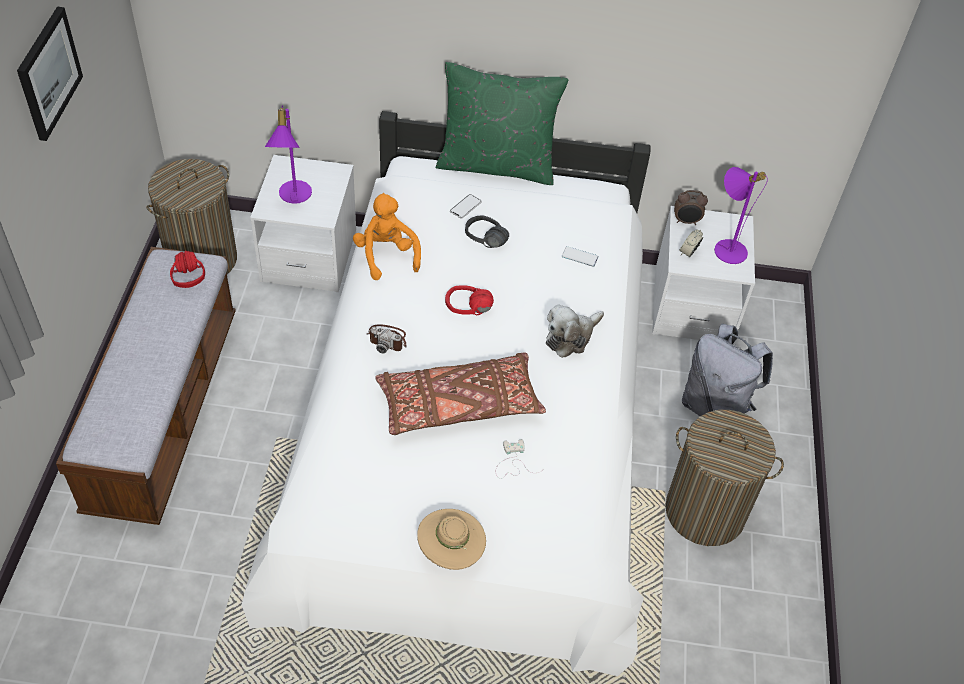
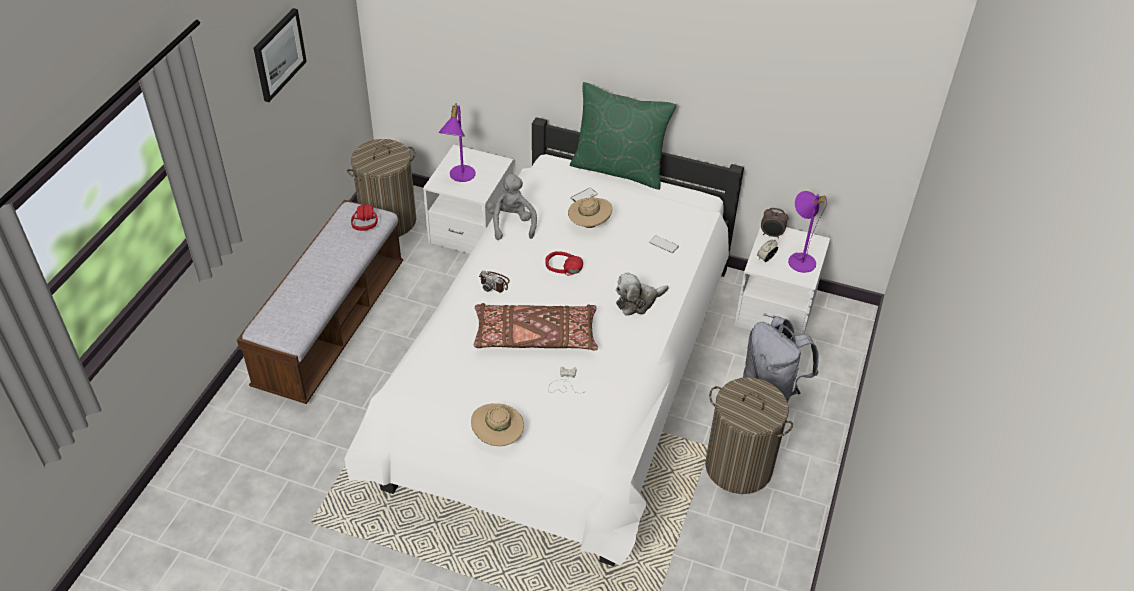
camera: 15 degrees right, 5 degrees down
(386, 255) = (511, 223): orange plush toy -> grey plush toy
(482, 242) = (589, 224): black headphones -> beige hat

